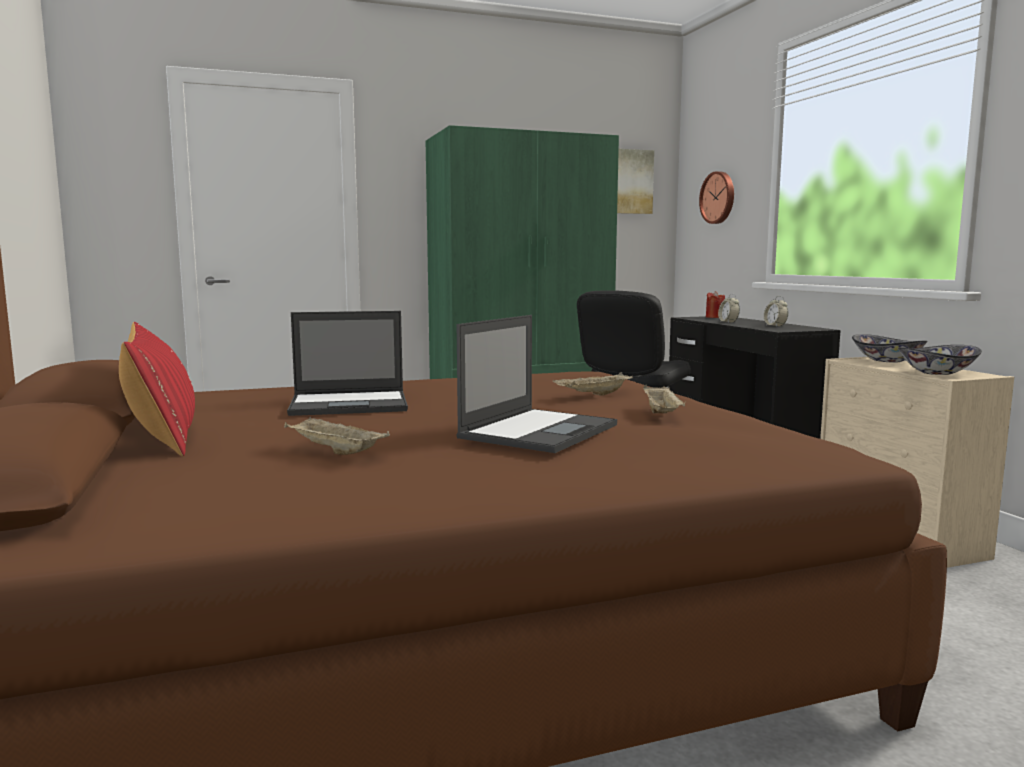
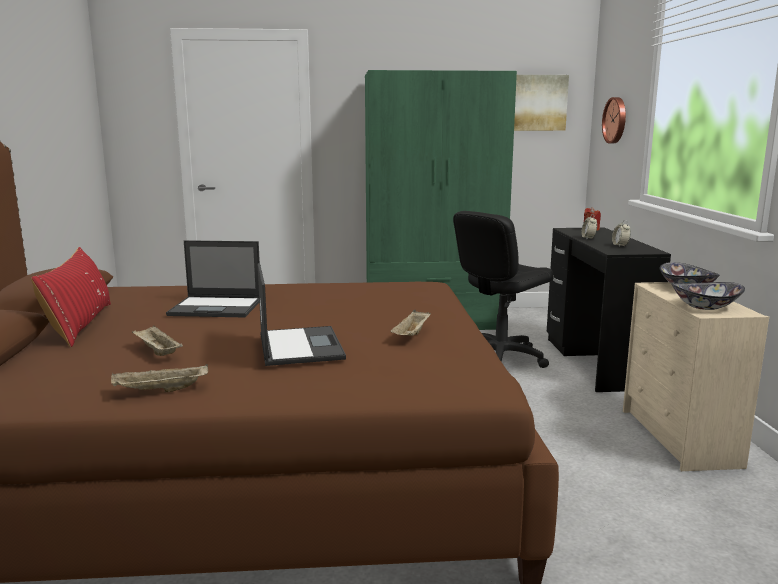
camera: 15 degrees right, 5 degrees up
(540, 431) = (300, 346): laptop -> laptop turned 60 degrees counterclockwise
(593, 395) = (393, 311): beige tray -> beige tray (160, 391)

